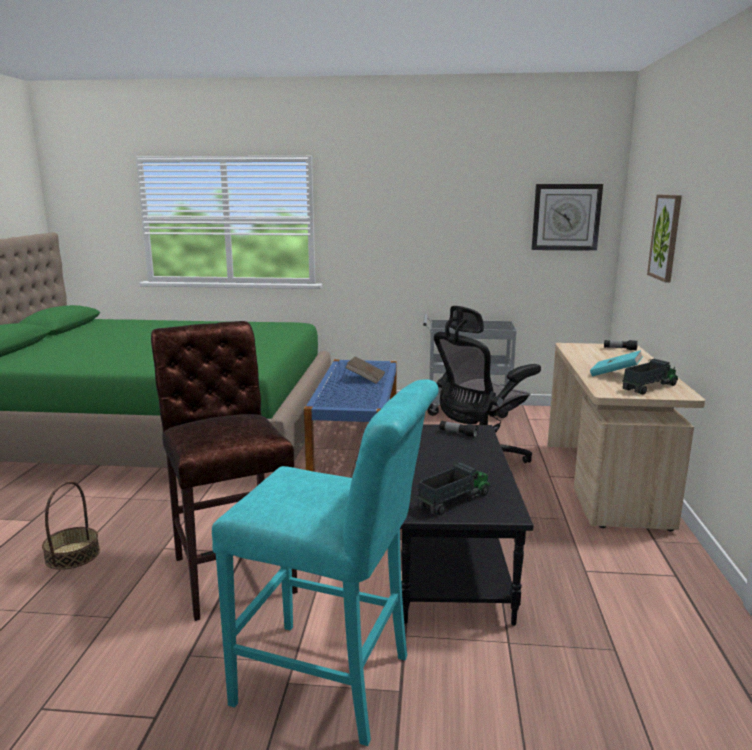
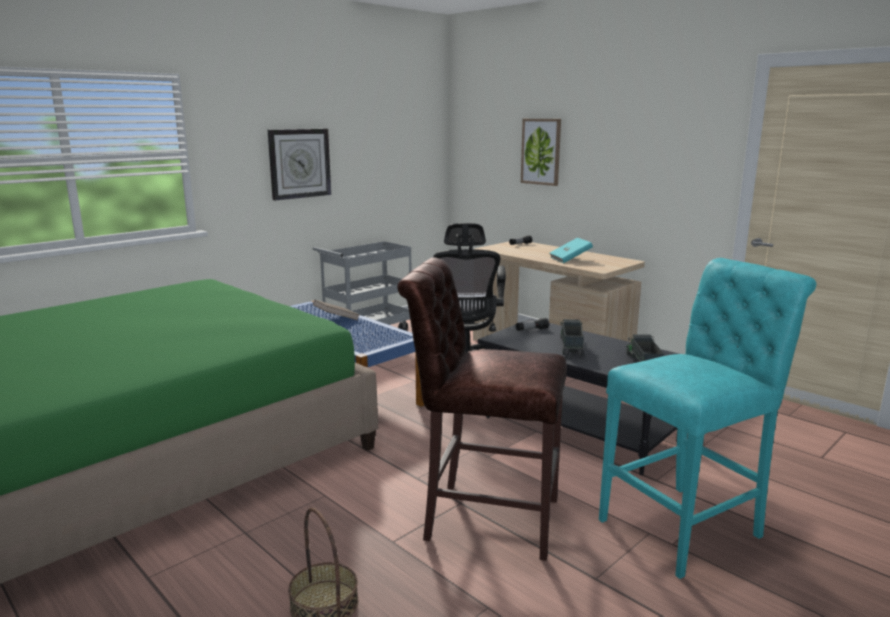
camera: 50 degrees left, 0 degrees up
(566, 217) = (413, 140): wall clock -> wall clock (299, 163)
(649, 387) = (606, 261): toy truck -> toy truck (571, 347)

